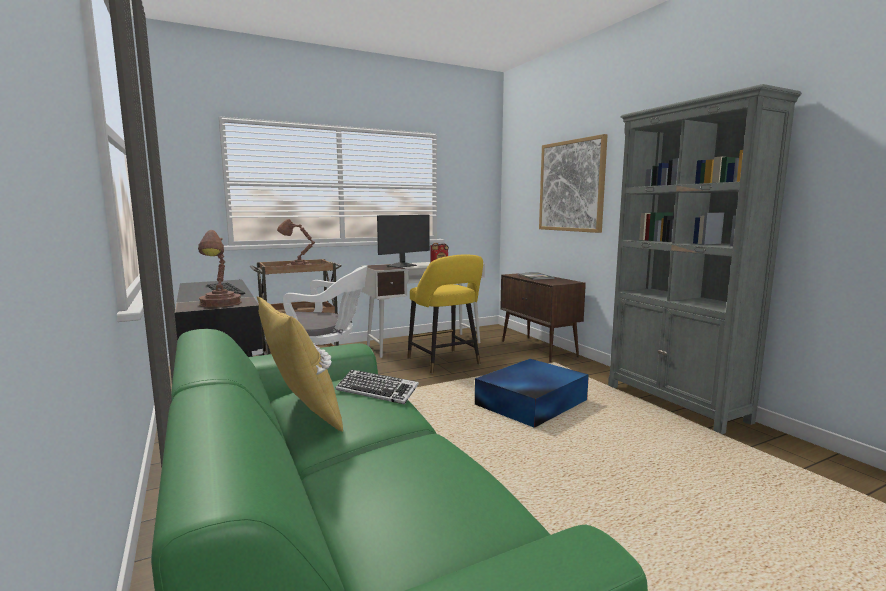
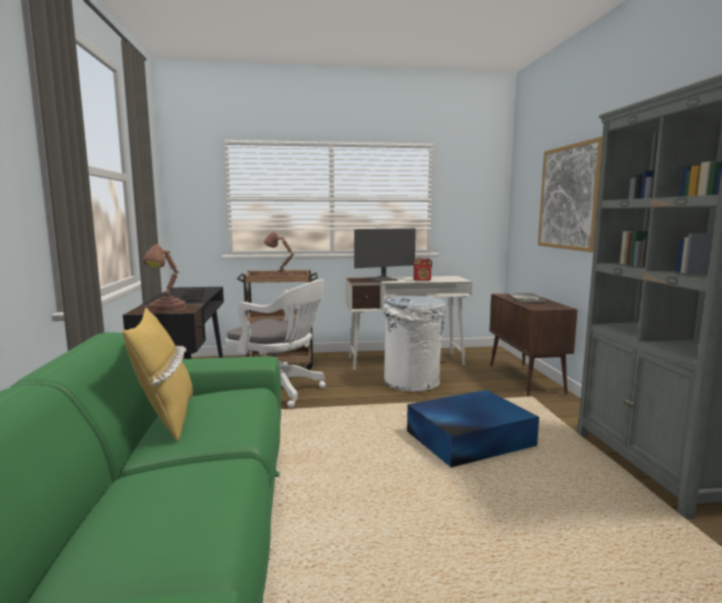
camera: 20 degrees right, 0 degrees up
(377, 391) = (243, 407): keyboard -> none
(445, 362) = (412, 382): yellow stool -> white trash can

